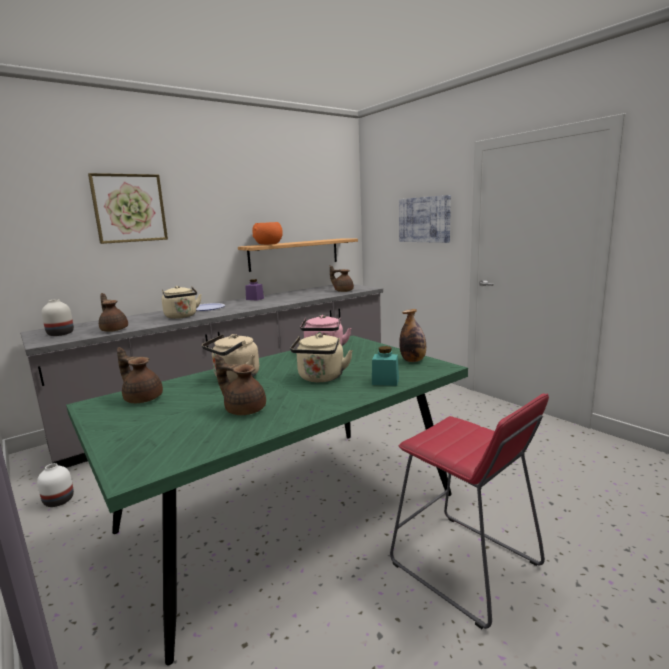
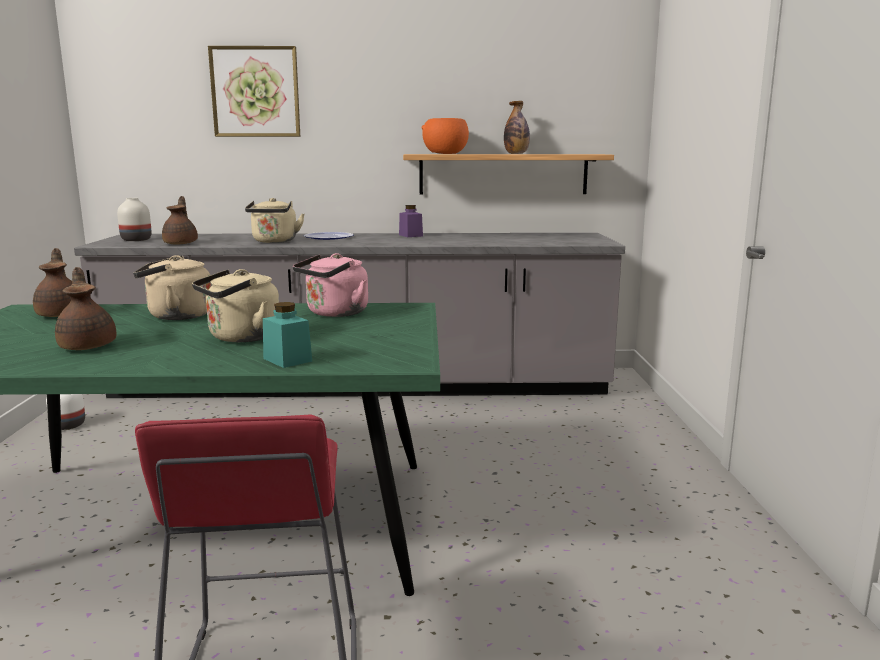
camera: 35 degrees right, 0 degrees up
(343, 291) = (551, 241): brown teapot -> none
(413, 361) = (399, 347): bottle -> bottle (516, 154)
(424, 219) = (708, 121): picture -> none

